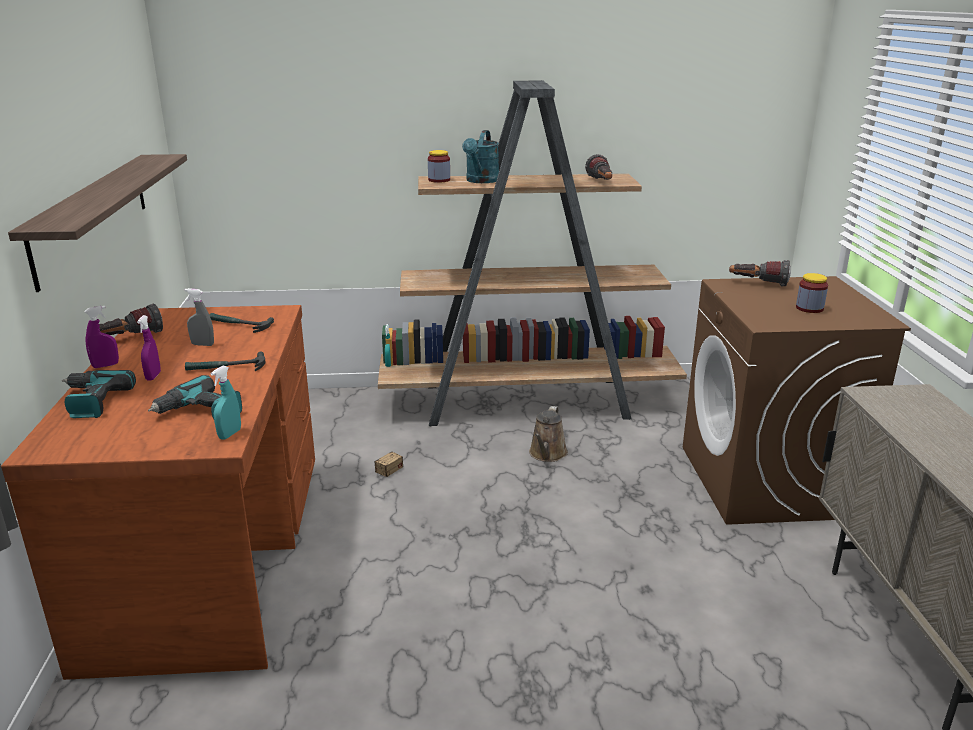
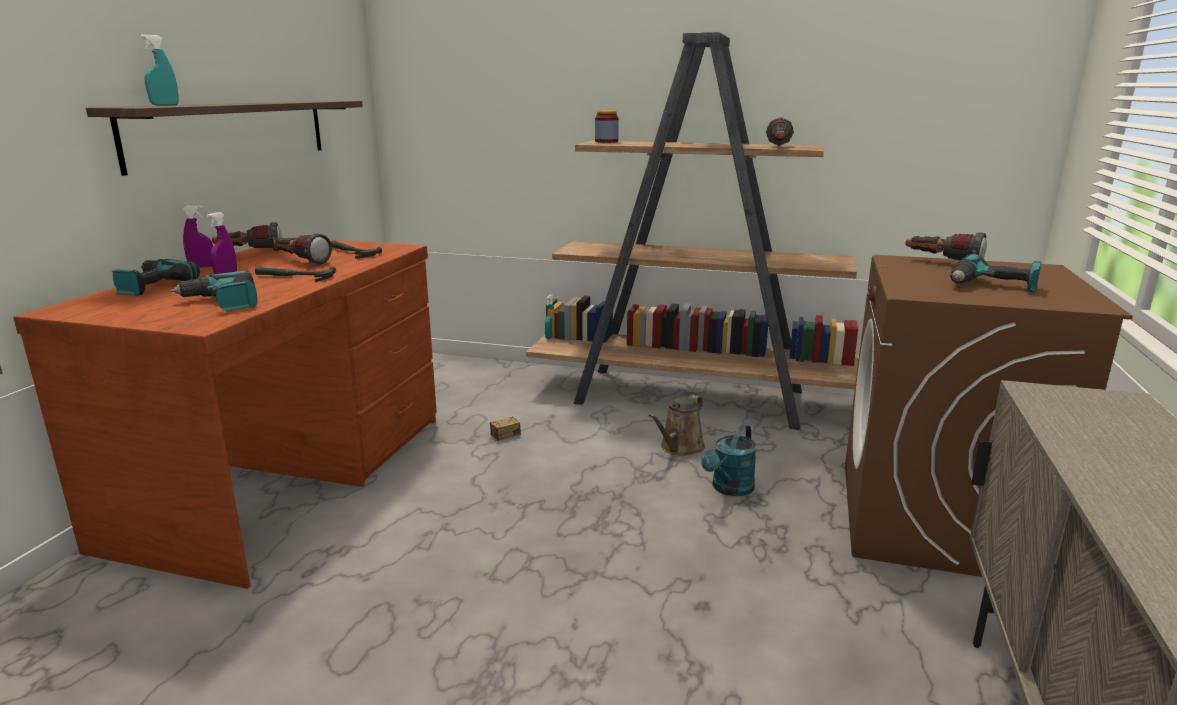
camera: 20 degrees right, 5 degrees down
(202, 344) = (300, 261): grey spray bottle -> flashlight
(229, 434) = (221, 319): turquoise spray bottle -> turquoise spray bottle (165, 105)
(481, 181) = (648, 143): turquoise watering can -> turquoise watering can (729, 489)
(809, 308) = (991, 286): jar -> power drill

